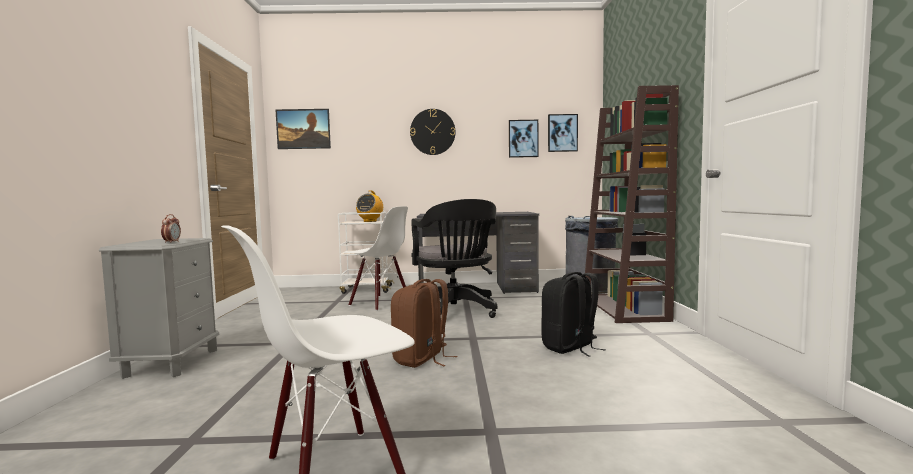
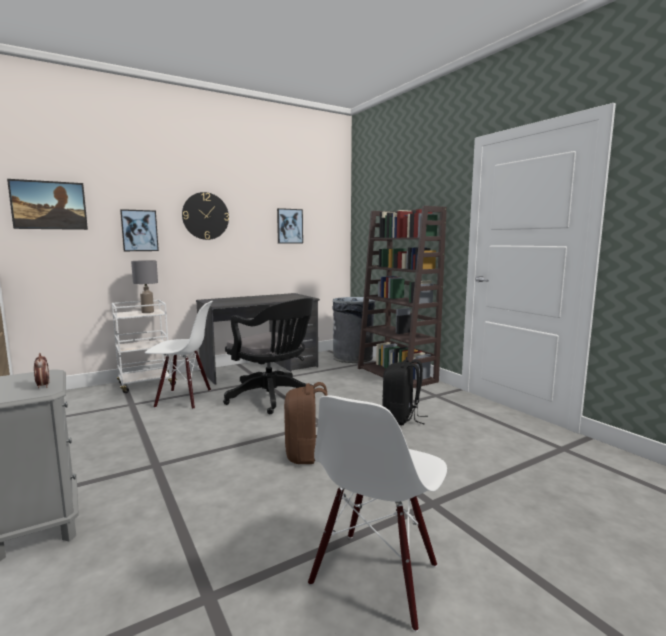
camera: 30 degrees left, 5 degrees up
(370, 221) = (148, 312): radio -> grey table lamp
(562, 133) = (321, 222): picture -> picture (139, 230)

